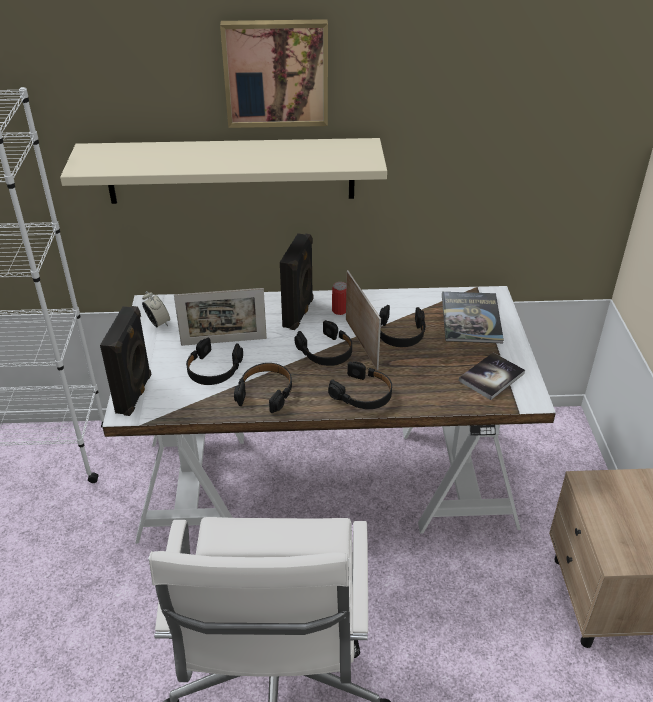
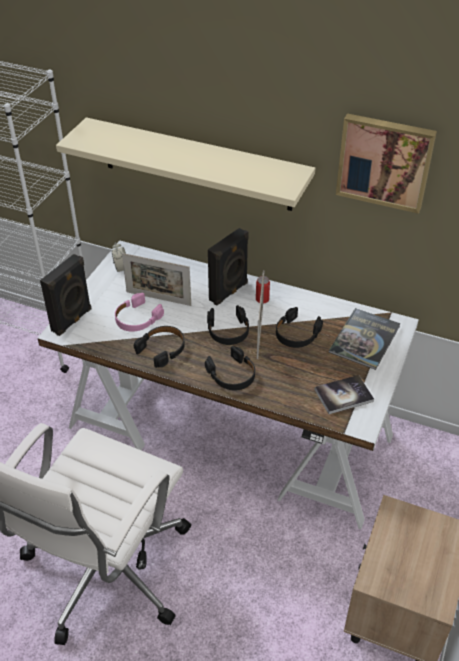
camera: 25 degrees right, 5 degrees up
(213, 369) = (137, 319): black headphones -> pink headphones
(276, 73) = (234, 97): picture -> picture (385, 161)

